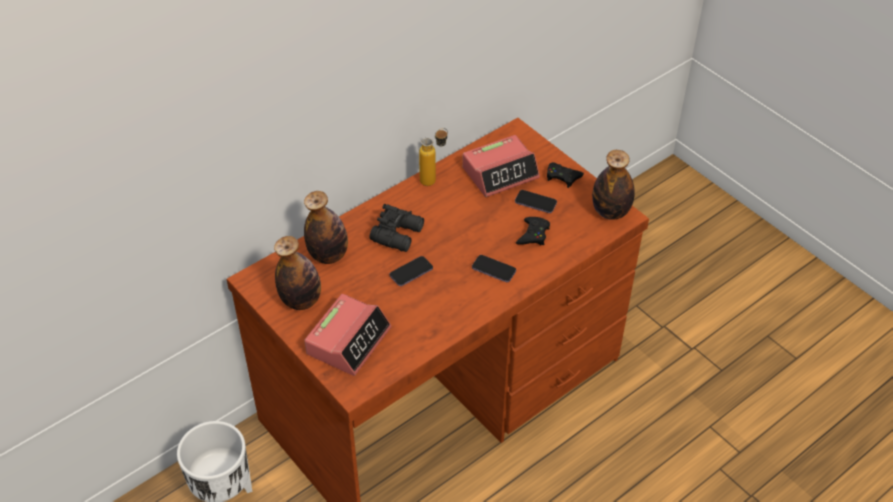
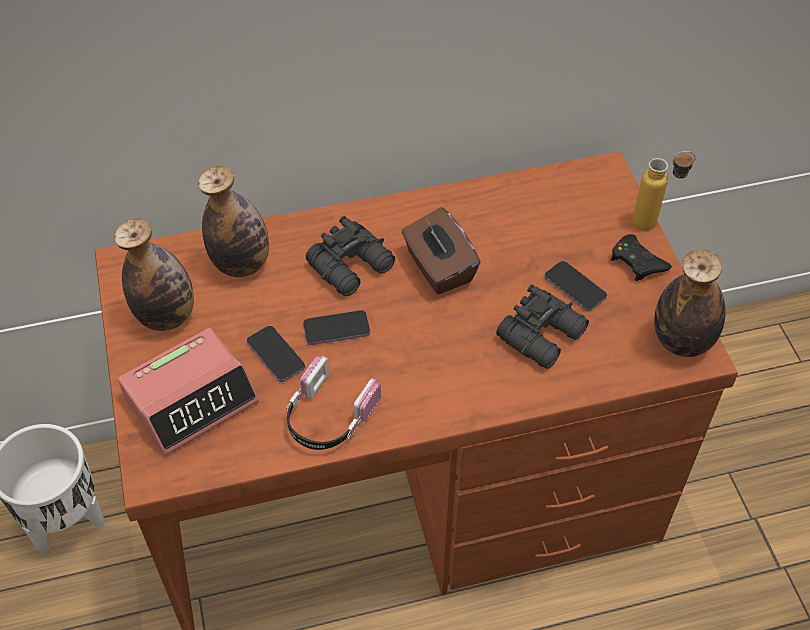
camera: 25 degrees right, 5 degrees up
(433, 179) = (448, 203): bottle -> bottle (654, 222)
(437, 321) = (328, 417): none -> headphones
(450, 218) = (438, 268): none -> brown tissue box
(493, 270) = (455, 369): phone -> phone (276, 355)
(500, 173) = (548, 225): alarm clock -> none
(533, 234) = (544, 335): black game controller -> black binoculars

